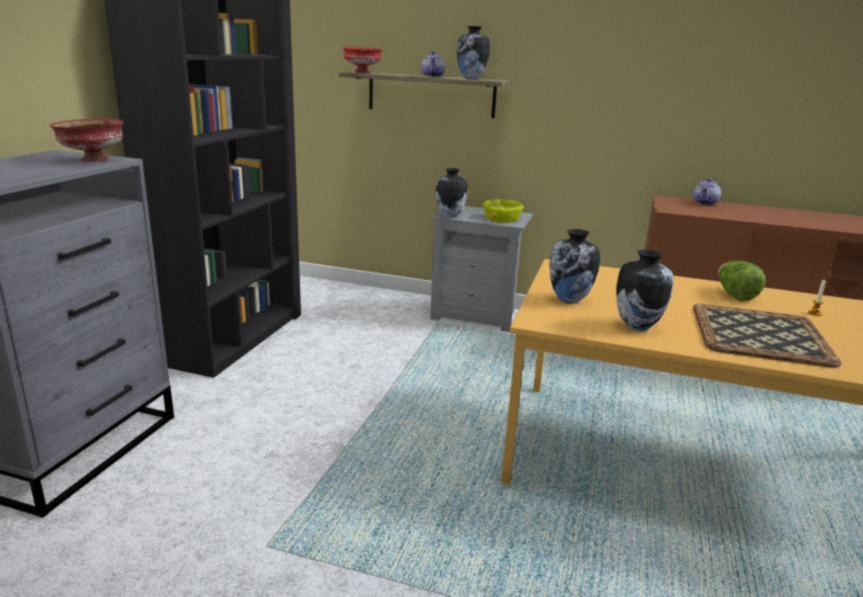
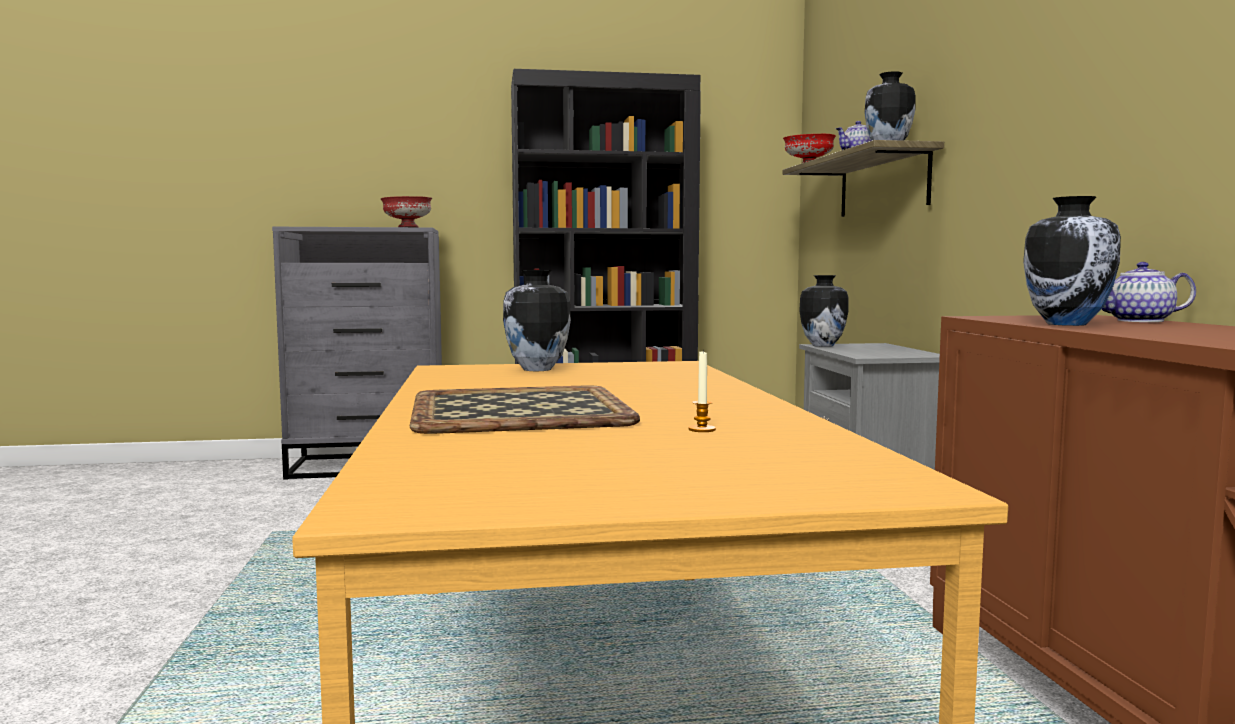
camera: 65 degrees right, 15 degrees down
(501, 218) = (876, 353): yellow bowl -> none
(637, 326) = (475, 383): vase -> vase (1067, 324)
(734, 295) = (713, 403): lettuce -> none

